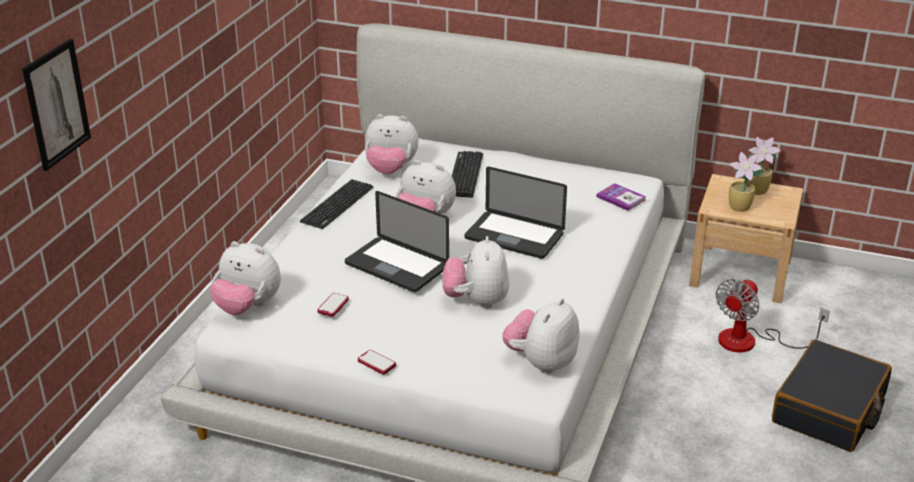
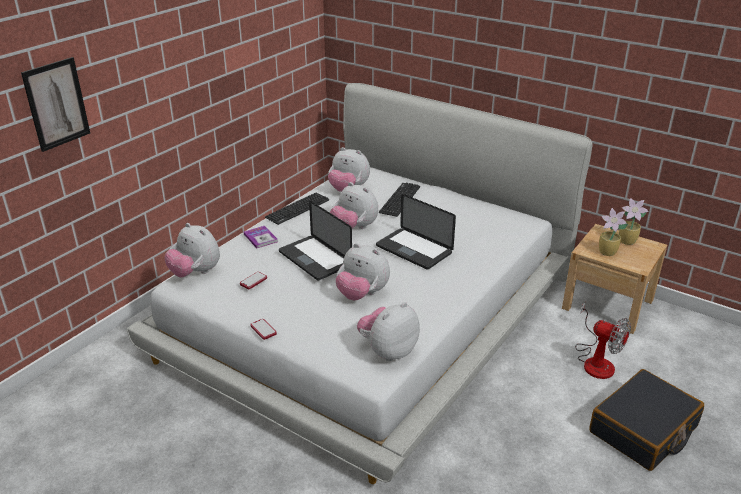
camera: 15 degrees right, 0 degrees up
(476, 301) = (362, 294): plush toy -> plush toy turned 75 degrees counterclockwise
(621, 198) = (510, 232): book -> book (260, 238)
(750, 341) = (596, 361): fan -> fan turned 105 degrees counterclockwise

